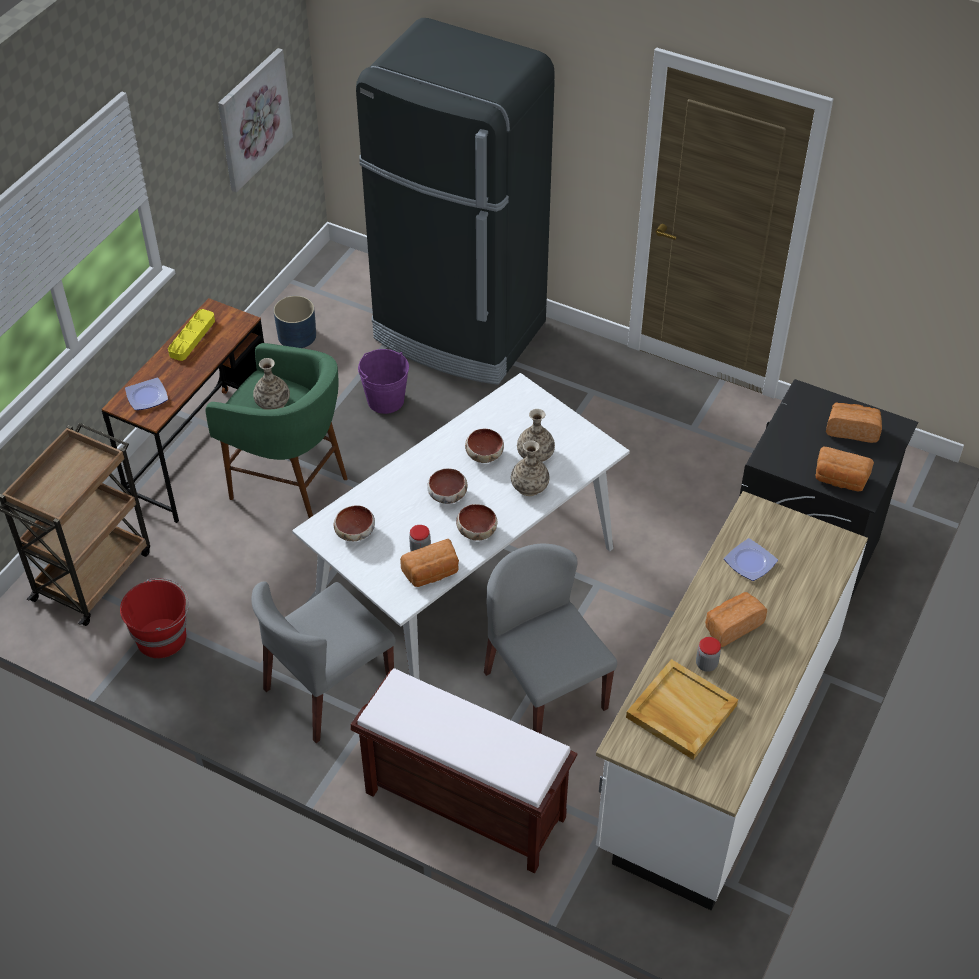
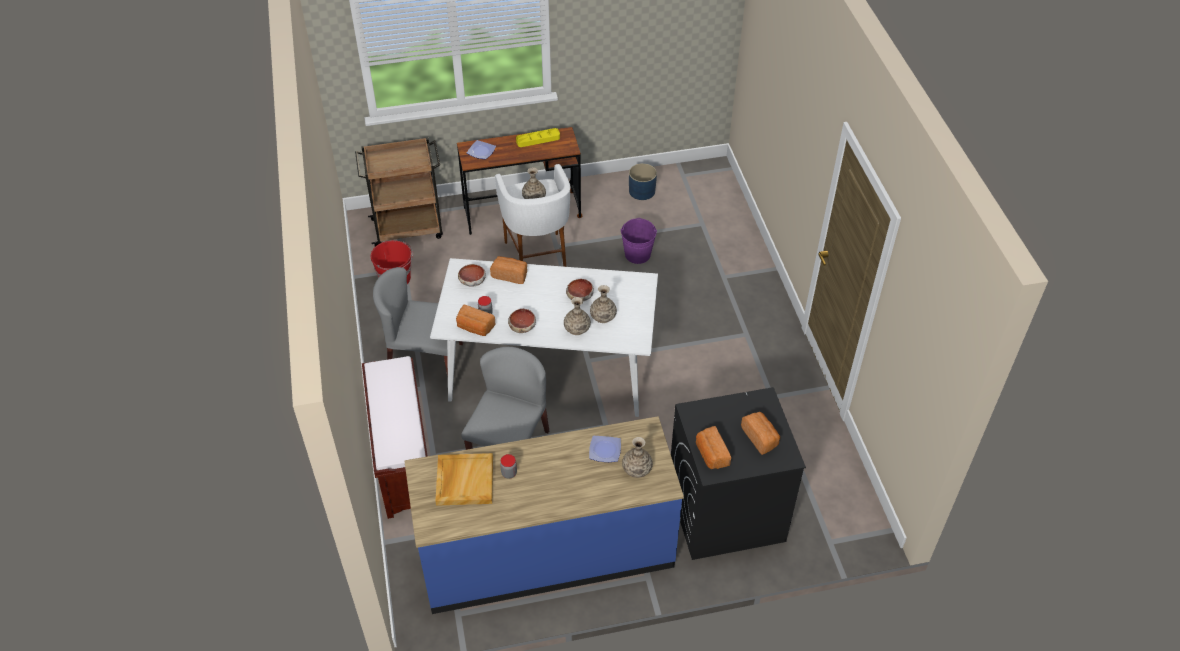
camera: 50 degrees right, 0 degrees up
(253, 119) = (667, 42): picture -> none
(290, 486) = (537, 258): green stool -> white stool
(447, 495) = (535, 300): bowl -> none
(459, 332) = (722, 250): black fridge -> none
(717, 745) = (546, 551): white counter -> blue counter
(732, 626) = (548, 469): bread -> bread (510, 275)
(799, 552) = (637, 469): none -> vase

